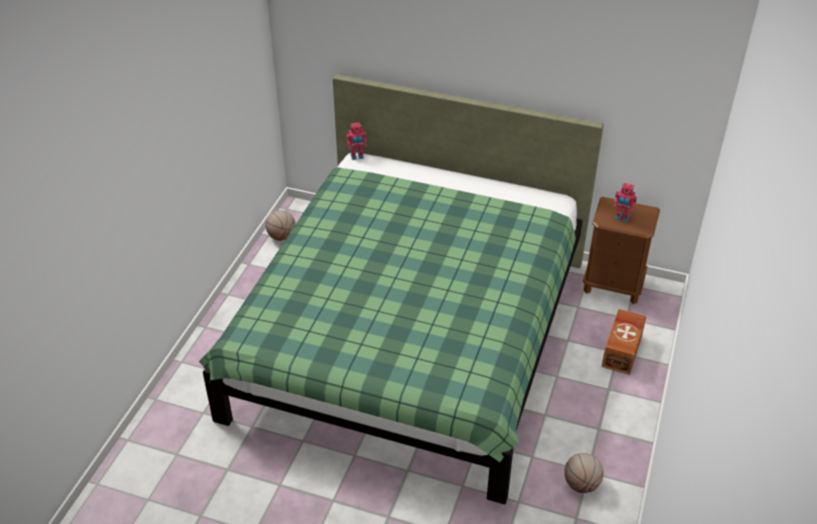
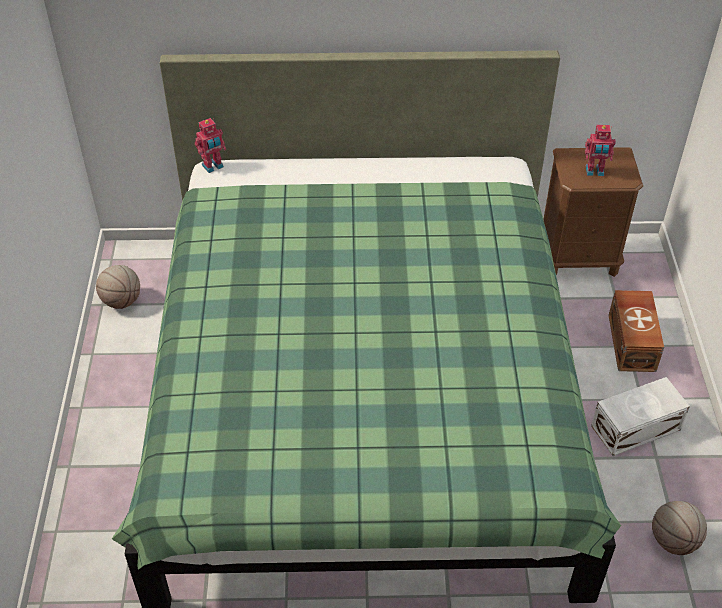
camera: 20 degrees left, 5 degrees up
(595, 407) = (637, 428): none -> white storage box

